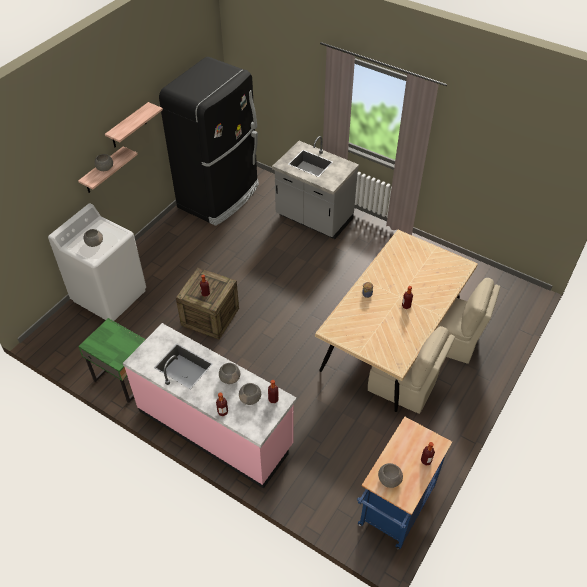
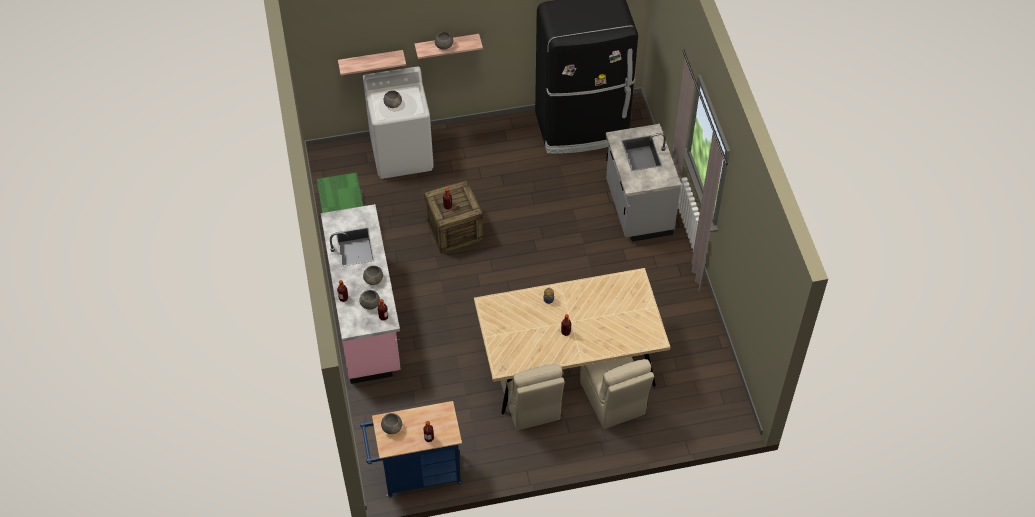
camera: 45 degrees right, 5 degrees up
(128, 126) = (491, 19): shelf -> shelf (371, 62)

